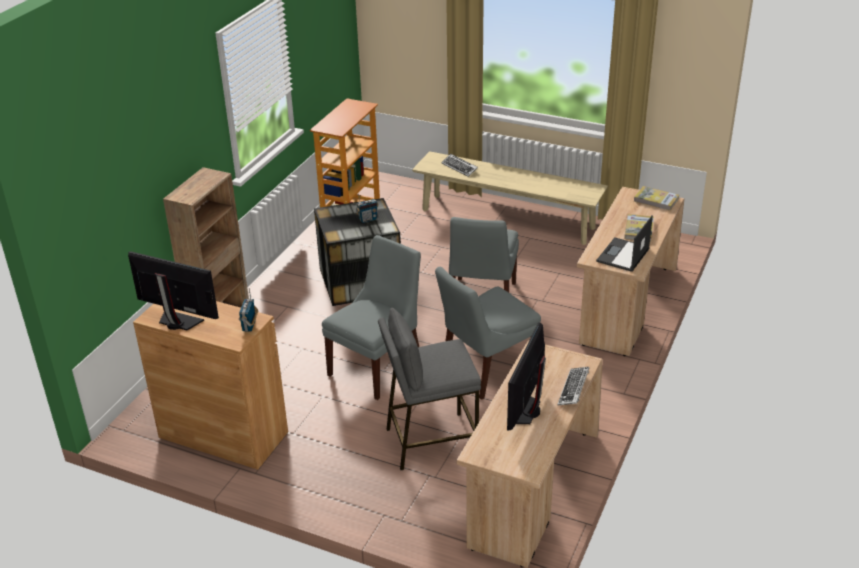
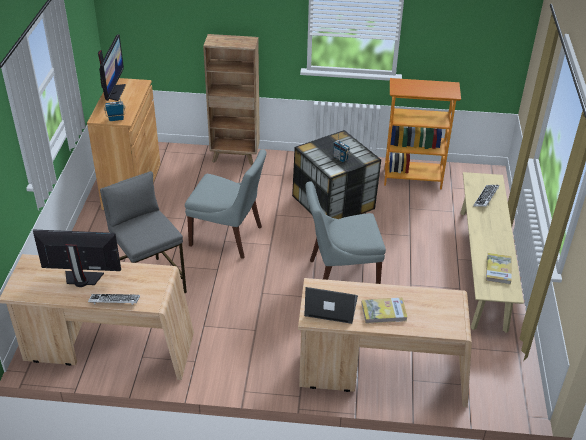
camera: 70 degrees right, 5 degrees up
(486, 370) = (245, 296): grey chair -> none
(656, 200) = (450, 318): book -> book (498, 270)

